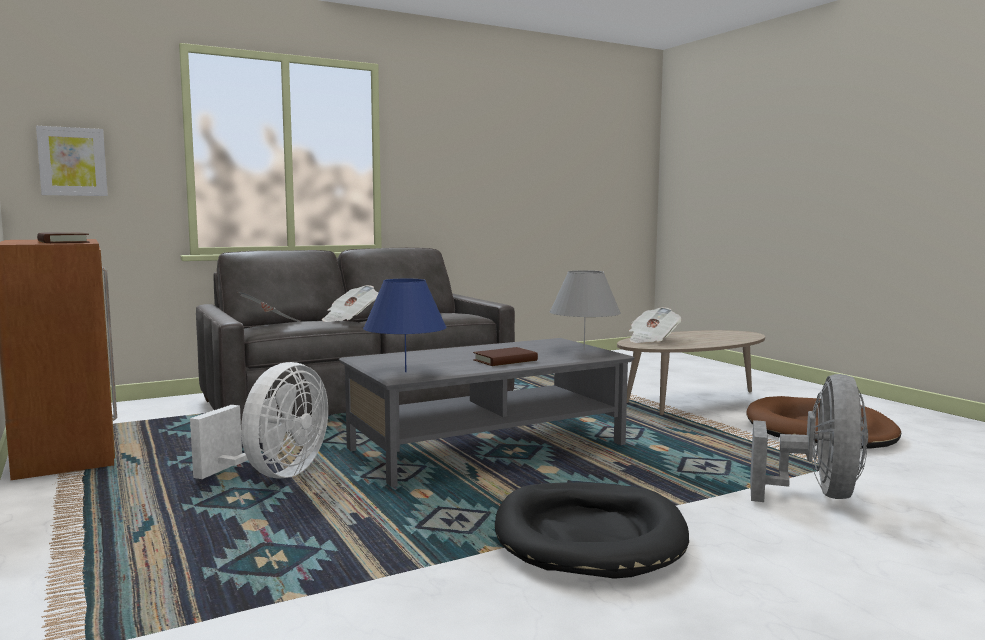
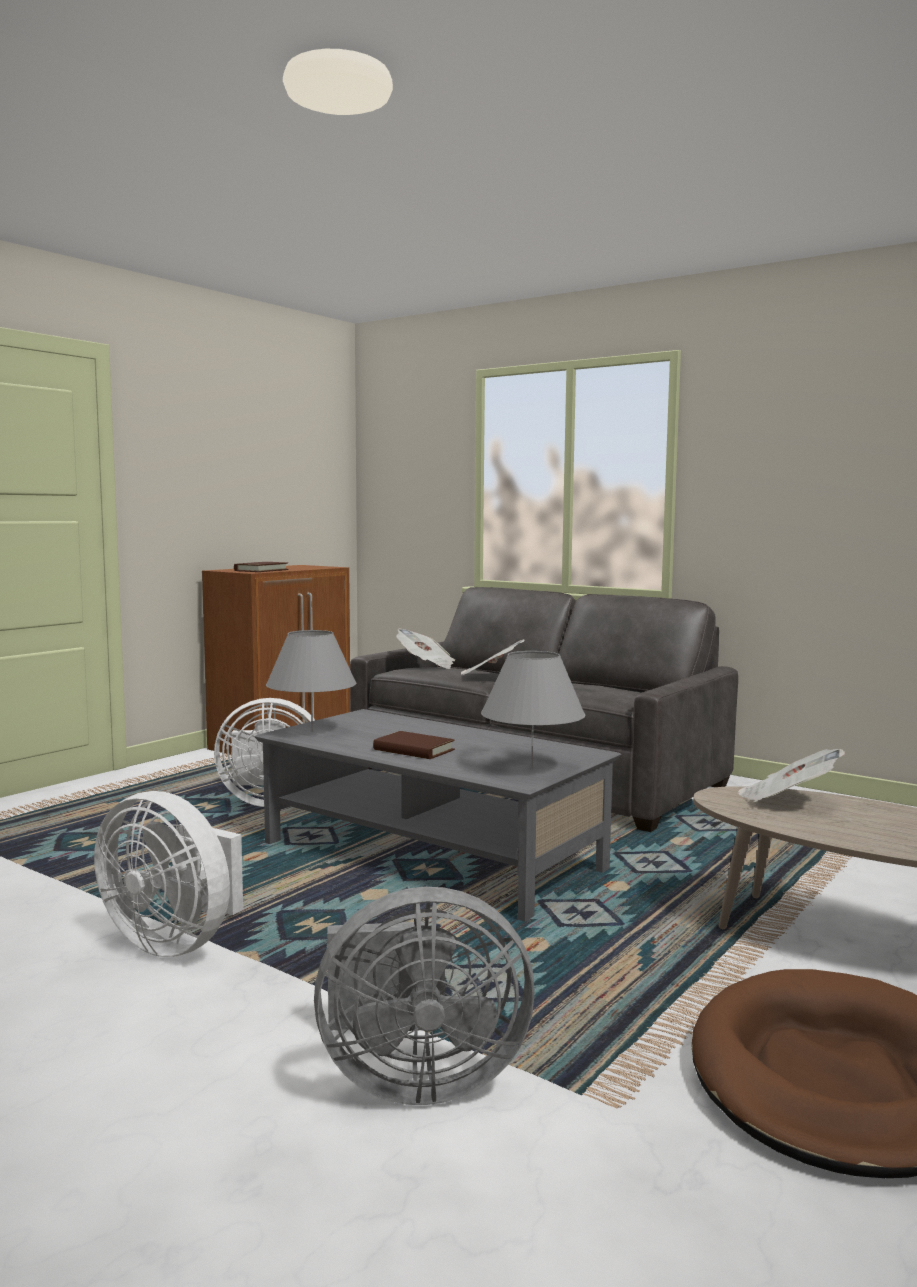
camera: 65 degrees right, 0 degrees up
(72, 161) = (397, 495): picture -> none
(405, 372) = (312, 731): blue table lamp -> grey table lamp
(589, 536) = (175, 942): black dog bed -> white fan

